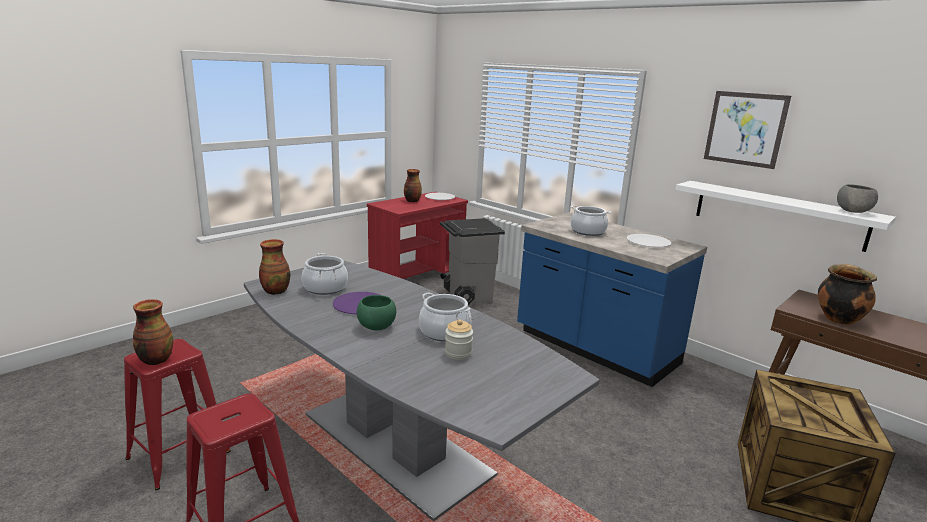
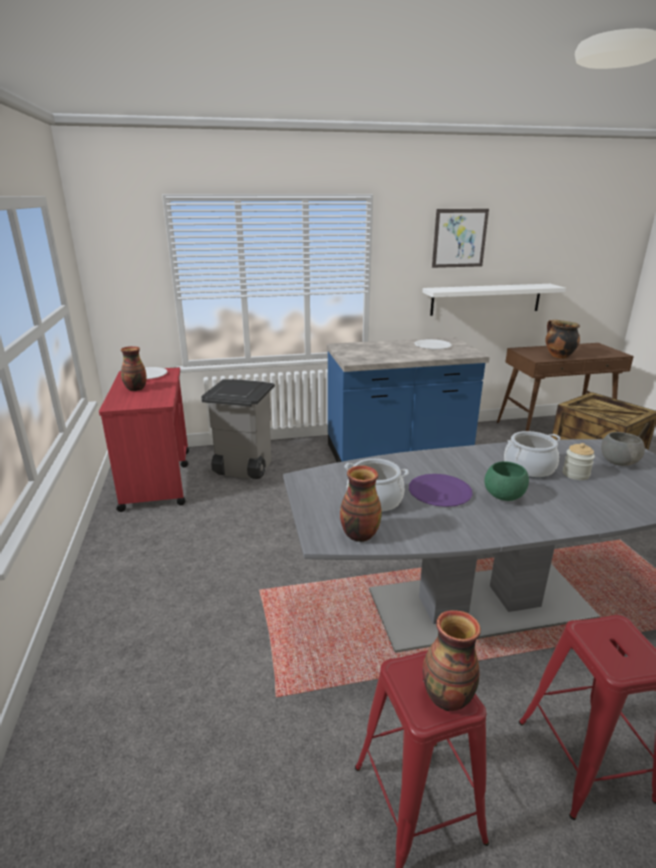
camera: 55 degrees left, 5 degrees up
(588, 231) = (389, 352): cooking pot -> none
(853, 211) = (536, 285): grey bowl -> grey bowl (618, 462)

